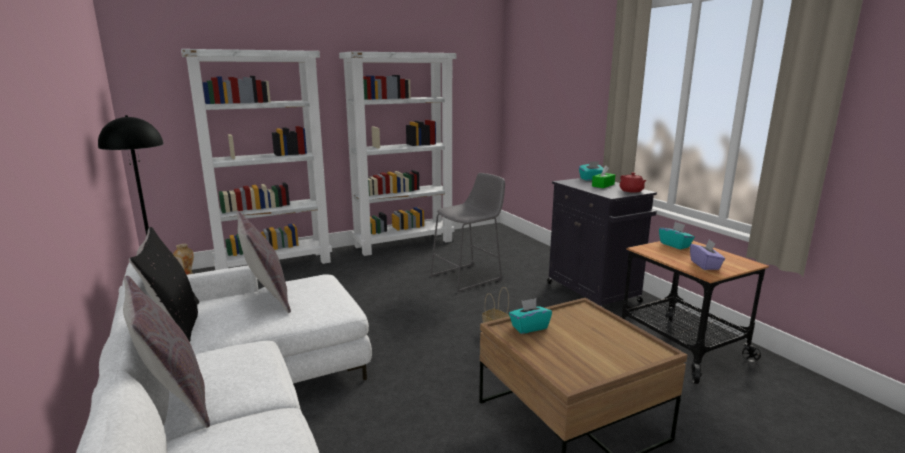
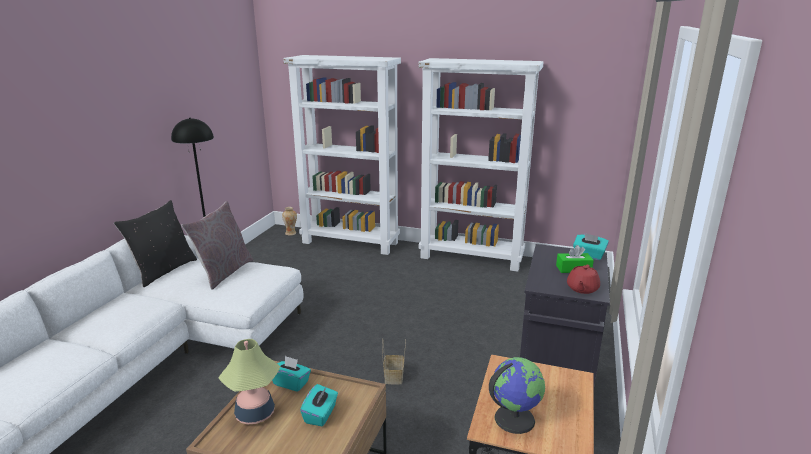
camera: 45 degrees right, 5 degrees up
(175, 400) = (82, 319): grey pillow -> none
(469, 277) = (465, 316): grey stool -> none
(552, 354) = (255, 414): none -> table lamp
(675, 245) = (551, 379): turquoise tissue box -> turquoise tissue box (320, 415)
(705, 265) = (514, 418): purple tissue box -> globe

